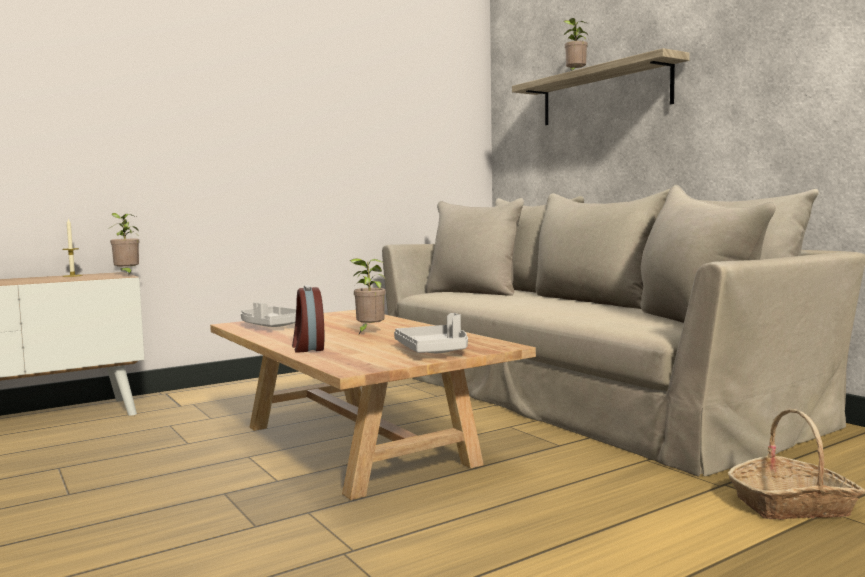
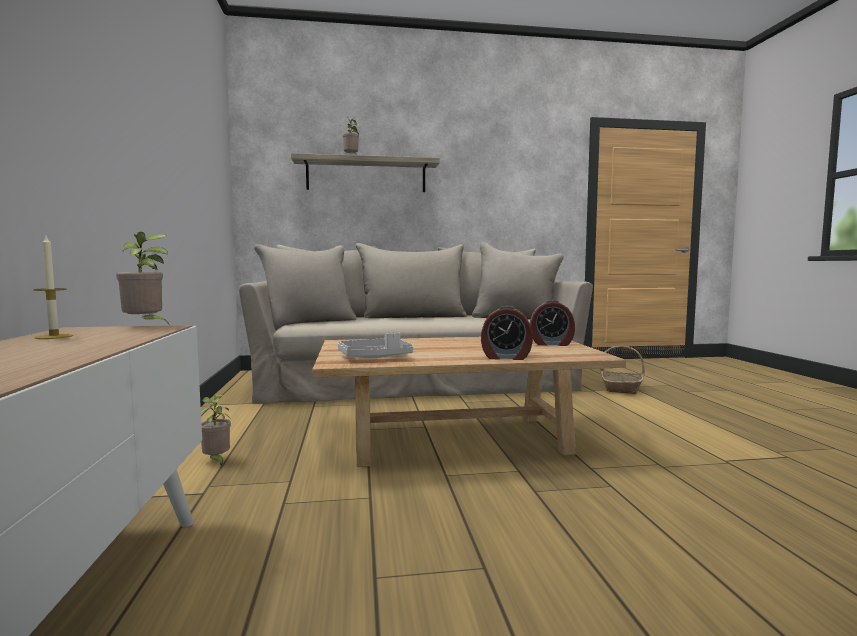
camera: 65 degrees left, 0 degrees up
(369, 332) = (455, 346): potted plant -> potted plant (216, 461)
(434, 351) = (551, 344): grey tray -> alarm clock

